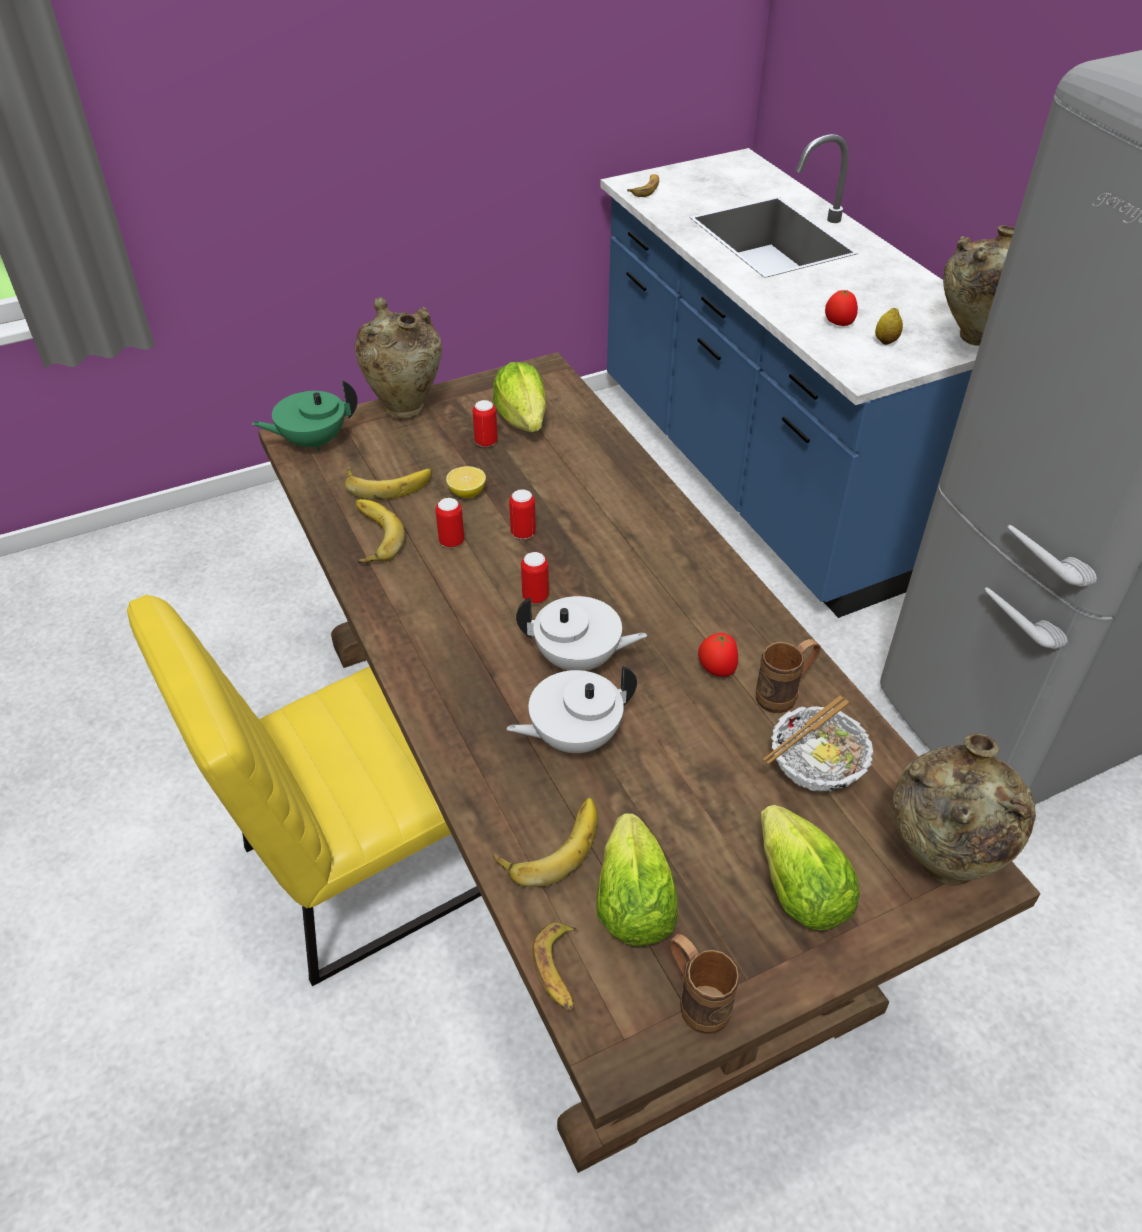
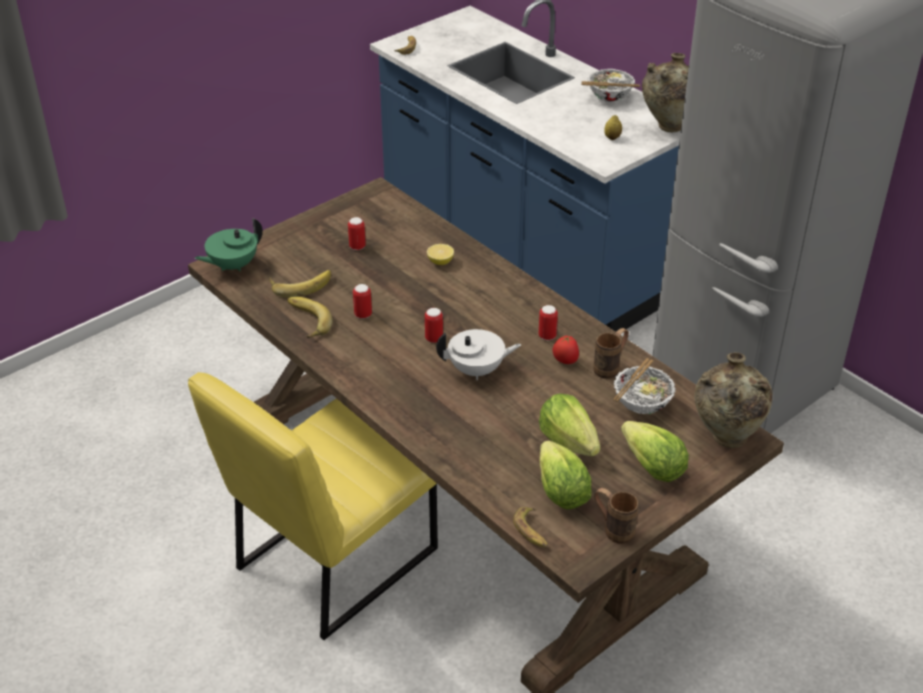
camera: 15 degrees left, 5 degrees down
(405, 406) = (288, 231): beige vase -> none
(467, 493) = (359, 282): lemon -> lemon (440, 262)
(523, 419) = (376, 227): lettuce -> lettuce (568, 441)
(523, 533) = (409, 301): can -> can (547, 336)
(550, 843) = (500, 471): banana -> none
(573, 736) = (491, 413): white teapot -> none
(838, 324) = (577, 130): tomato -> none
(899, 285) = (609, 97): none -> bowl

